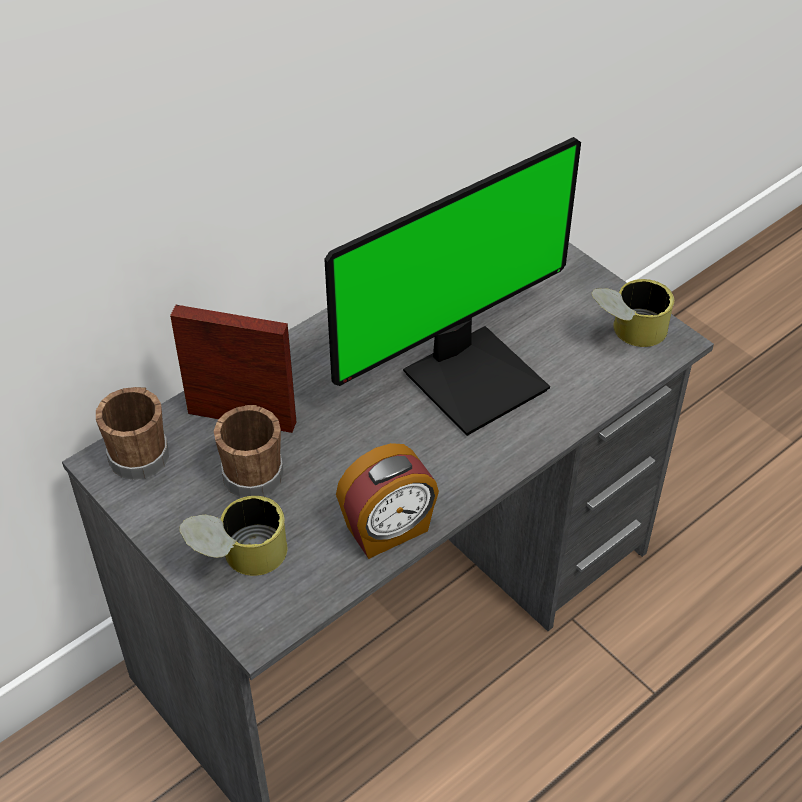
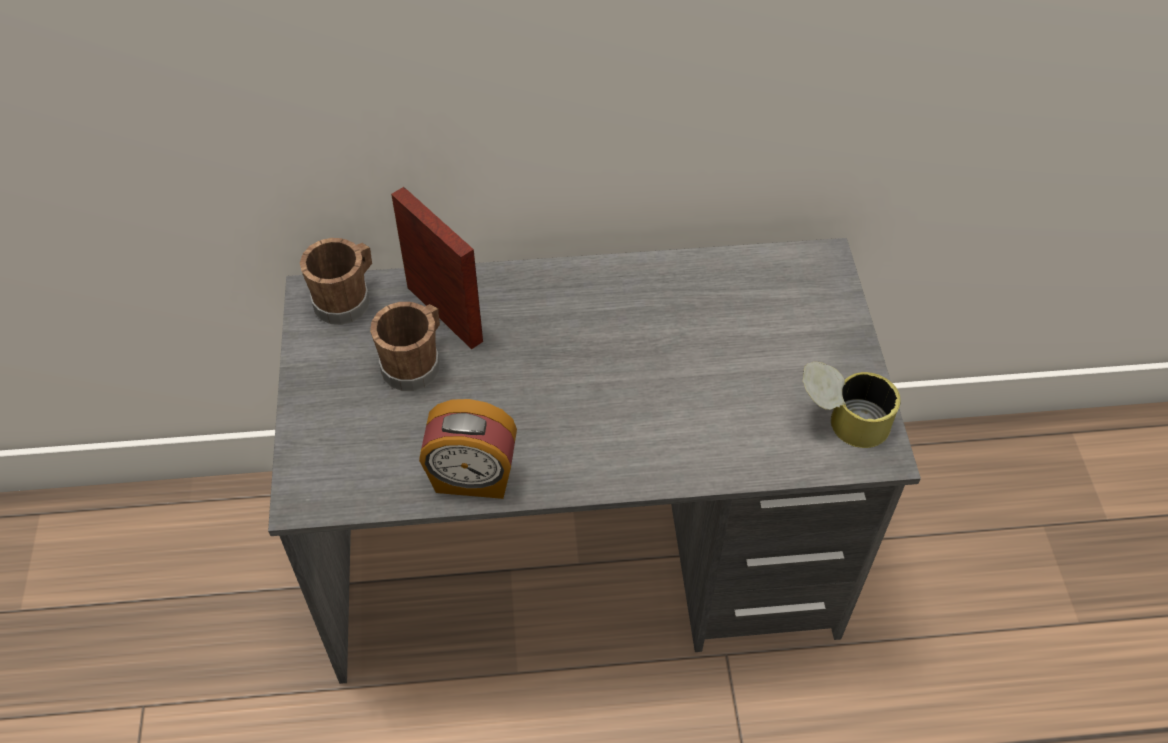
camera: 35 degrees right, 5 degrees up
(238, 558) = (340, 431): can -> none
(473, 377) = (663, 384): monitor -> none

